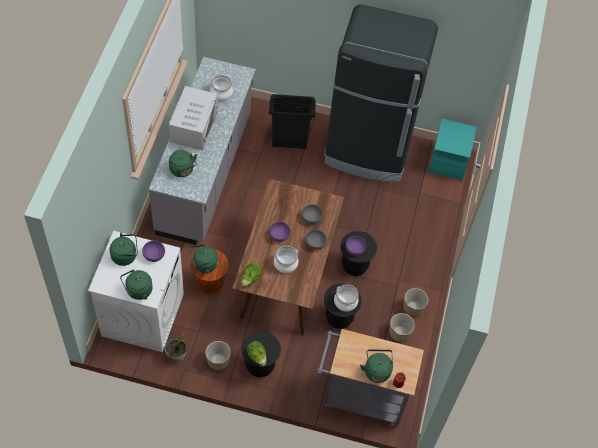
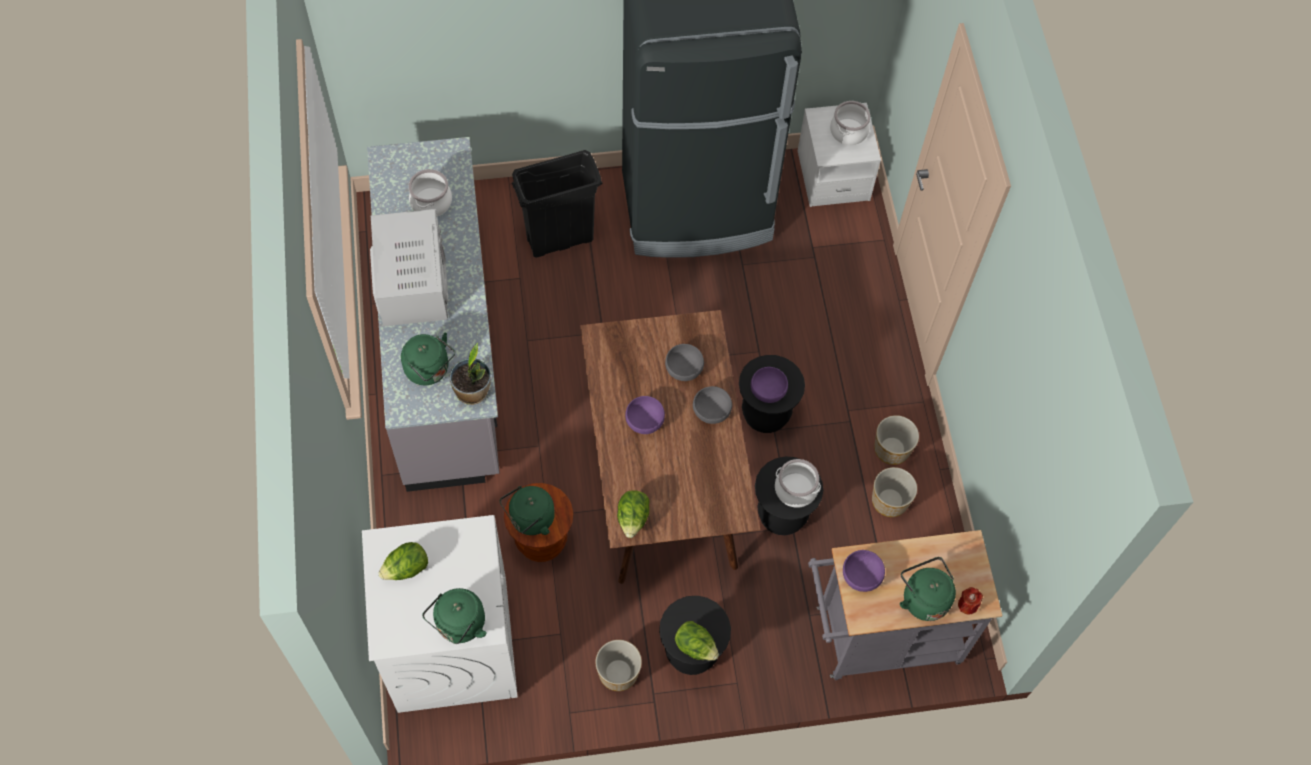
camera: 20 degrees left, 5 degrees up
(125, 256) = (406, 569): green kettle -> lettuce
(153, 255) = (455, 547): purple bowl -> purple bowl (861, 576)
(176, 356) = (544, 694): potted plant -> potted plant (472, 391)
(286, 264) = (679, 467): cooking pot -> cooking pot (849, 132)
(448, 161) = (833, 176): turquoise nightstand -> white nightstand

